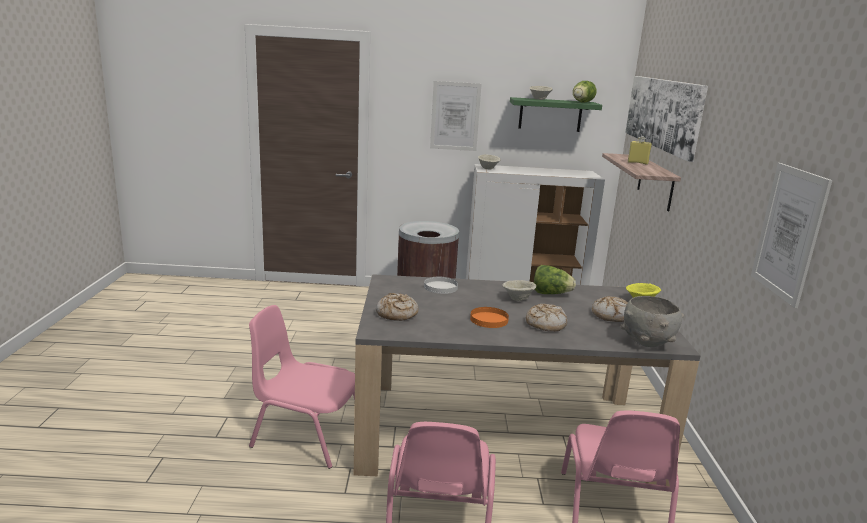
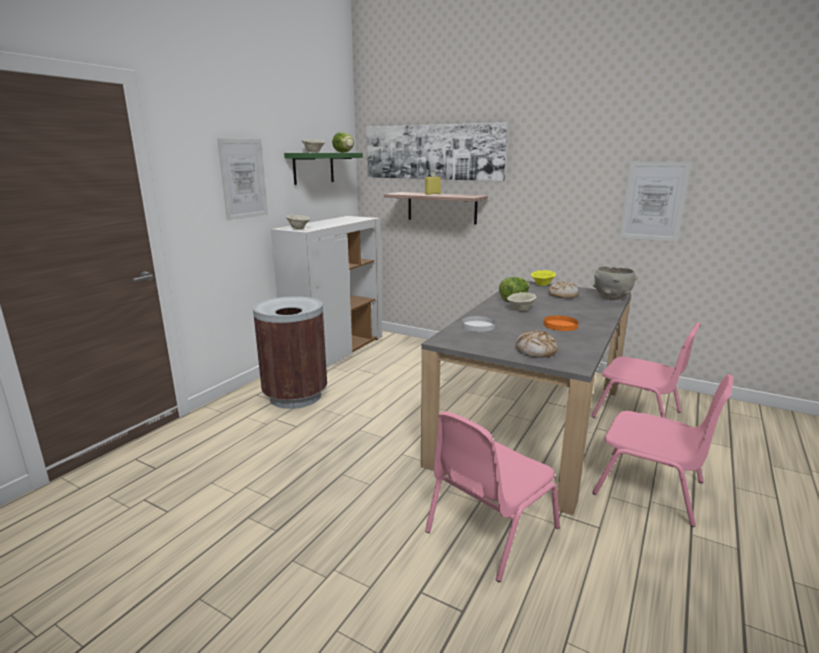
camera: 60 degrees left, 0 degrees up
(545, 324) = (574, 313): bread -> none

